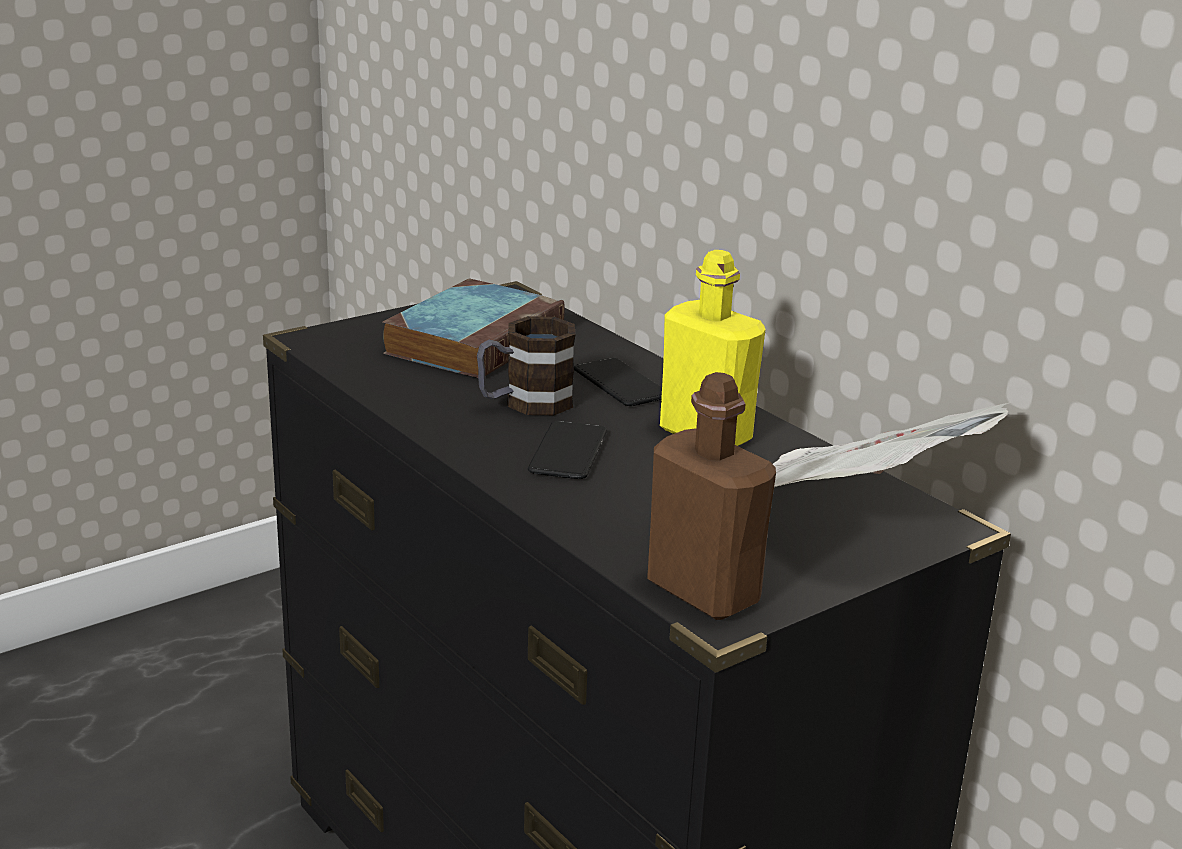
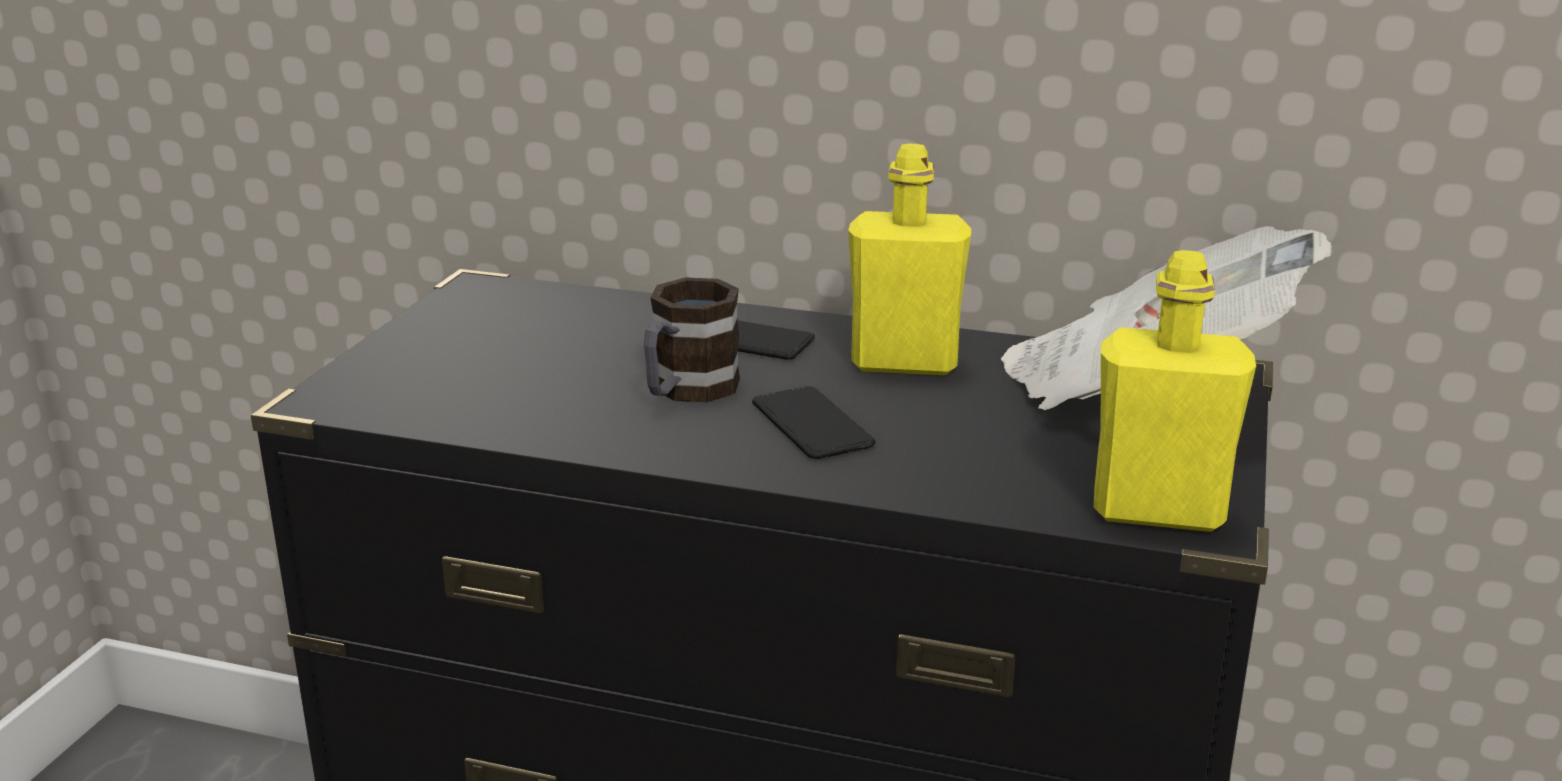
camera: 35 degrees left, 0 degrees up
(475, 340) = (521, 343): book -> none
(703, 592) = (1158, 511): brown bottle -> yellow bottle

